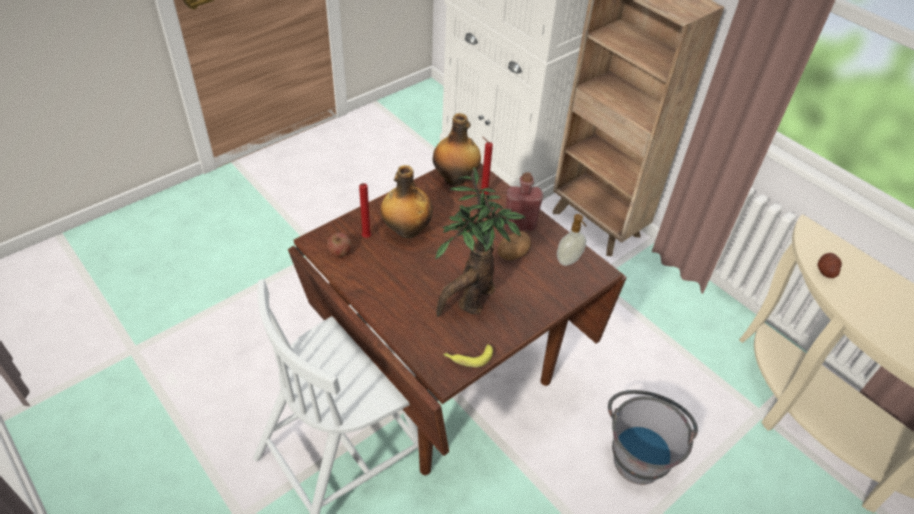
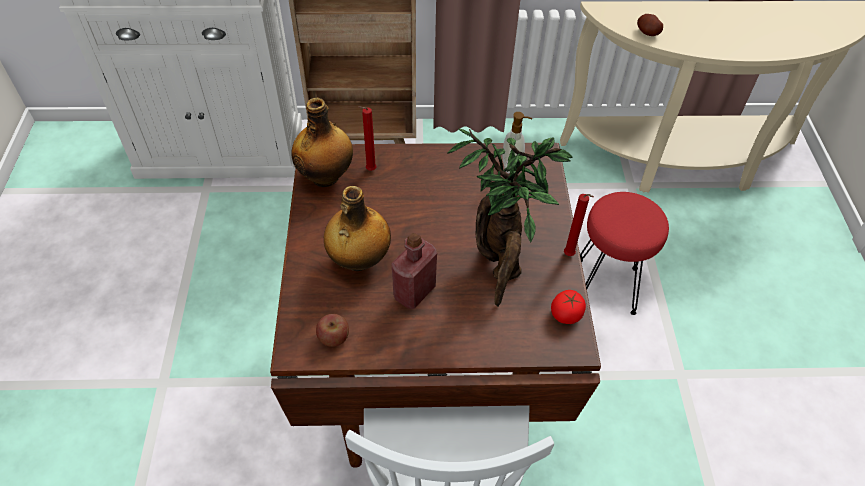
camera: 50 degrees left, 5 degrees up
(366, 238) = (336, 302): red candle -> red candle (570, 256)
(467, 357) = (566, 314): banana -> tomato
(512, 254) = (468, 199): potato -> none
(520, 225) = (436, 170): red bottle -> red bottle (414, 292)
(638, 452) = (606, 285): grey bucket -> red stool

